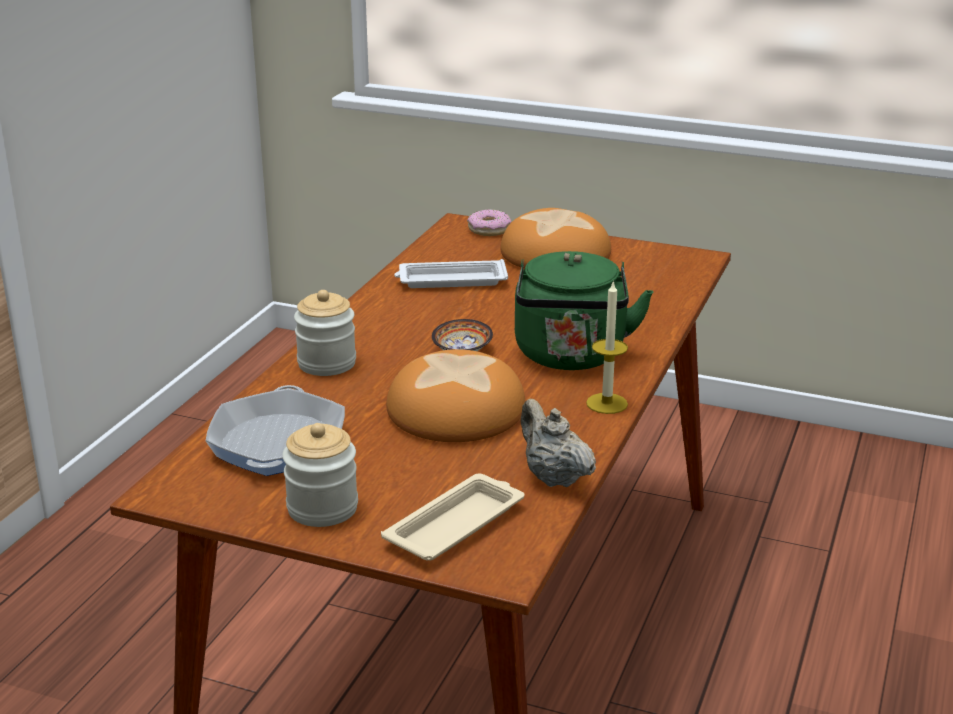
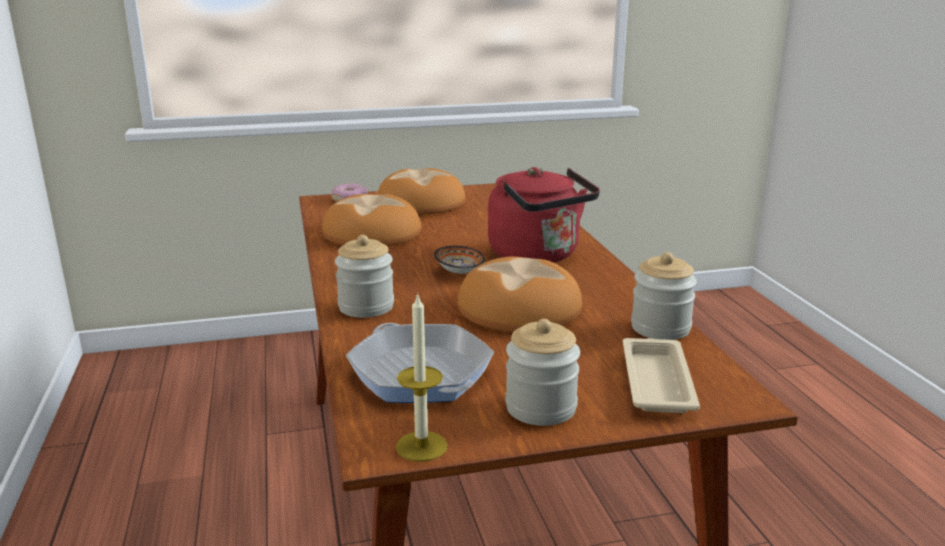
camera: 35 degrees left, 5 degrees down
(450, 280) = (373, 233): white tray -> bread
(553, 477) = (660, 328): beige teapot -> jar
(571, 357) = (538, 256): green kettle -> red kettle
(607, 403) = (610, 275): candle -> candle (421, 446)

